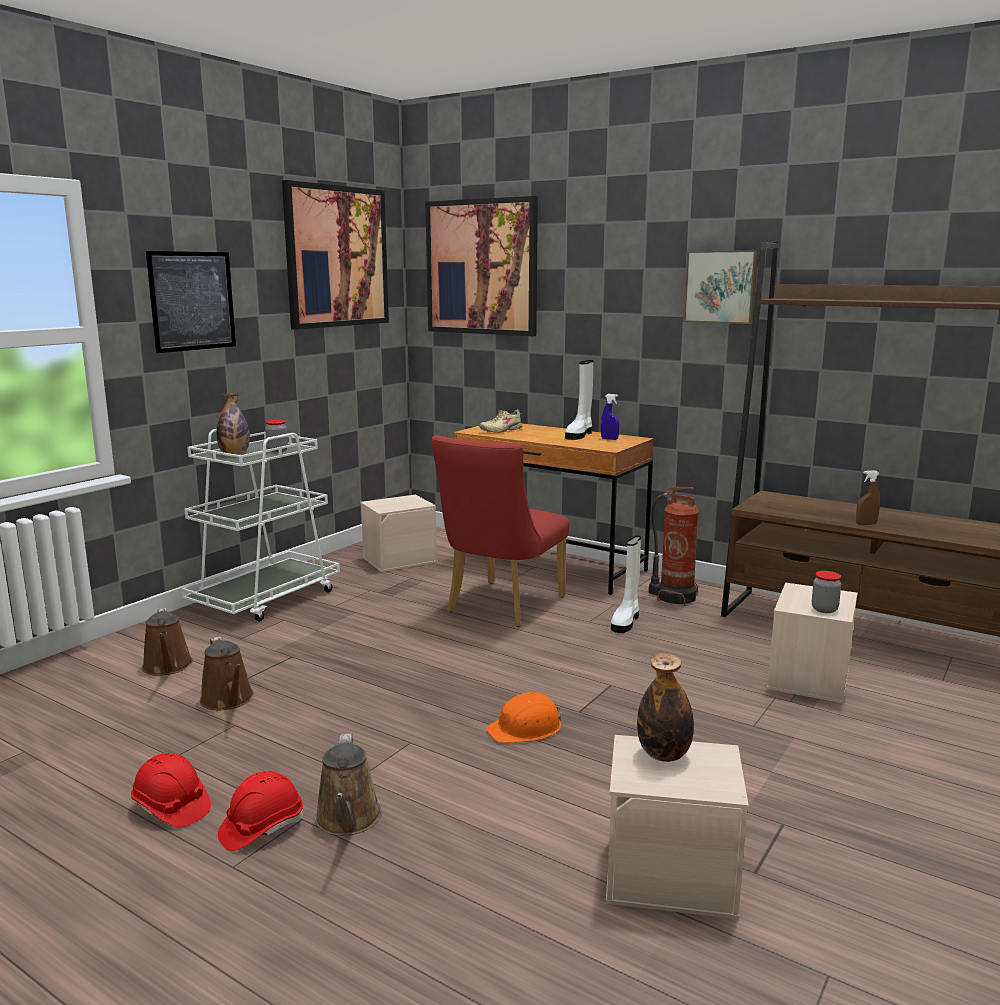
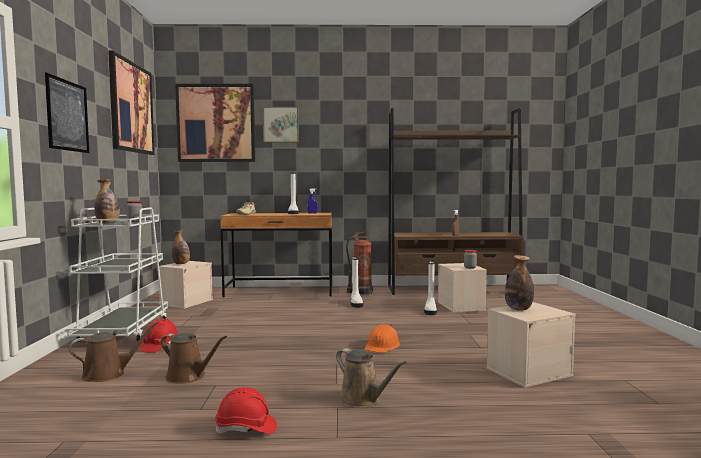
camera: 35 degrees left, 10 degrees down
(167, 667) = (108, 374): brown watering can -> brown watering can turned 60 degrees counterclockwise
(261, 828) = (322, 417): red hard hat -> red hard hat (159, 346)
(393, 502) = (181, 264): none -> bottle
(500, 607) = (284, 309): red chair -> none
(721, 287) = (362, 133): picture -> picture (281, 124)
(730, 673) = (430, 310): none -> white boot

